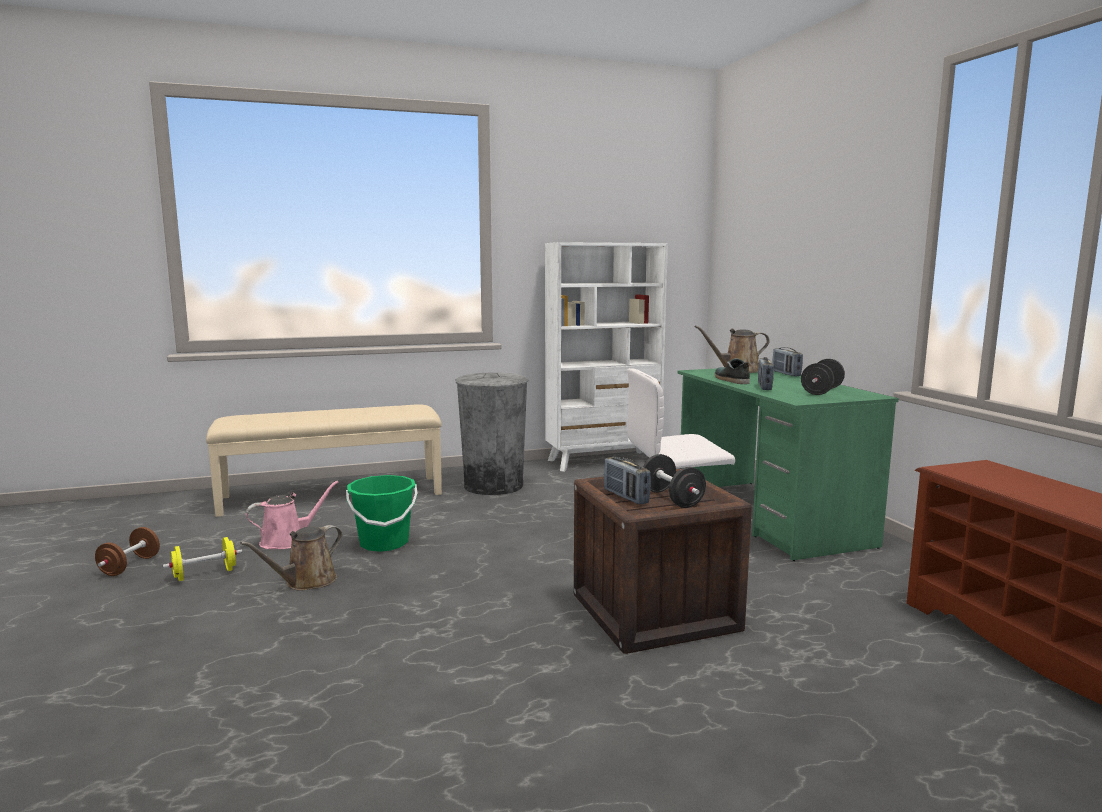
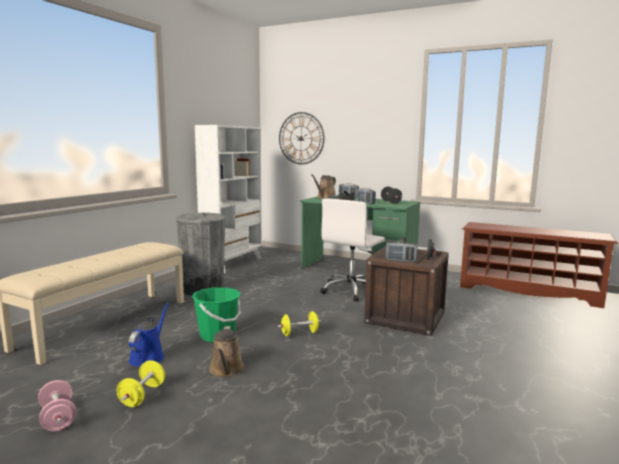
camera: 45 degrees left, 0 degrees up
(129, 566) = (58, 418): brown dumbbell -> pink dumbbell
(287, 541) = (148, 357): pink watering can -> blue watering can
(464, 574) = (299, 333): none -> yellow dumbbell
(754, 260) = (301, 138): none -> wall clock

